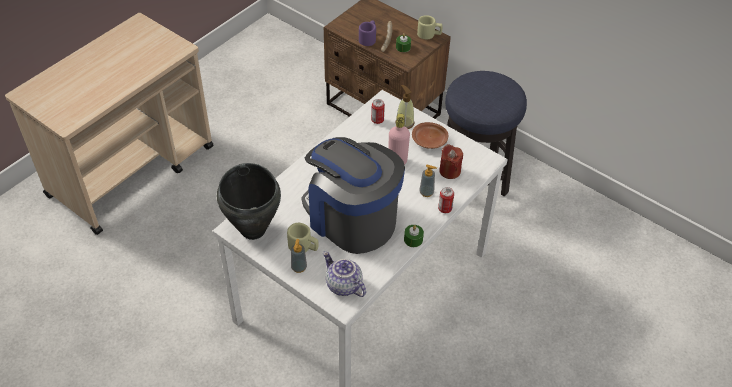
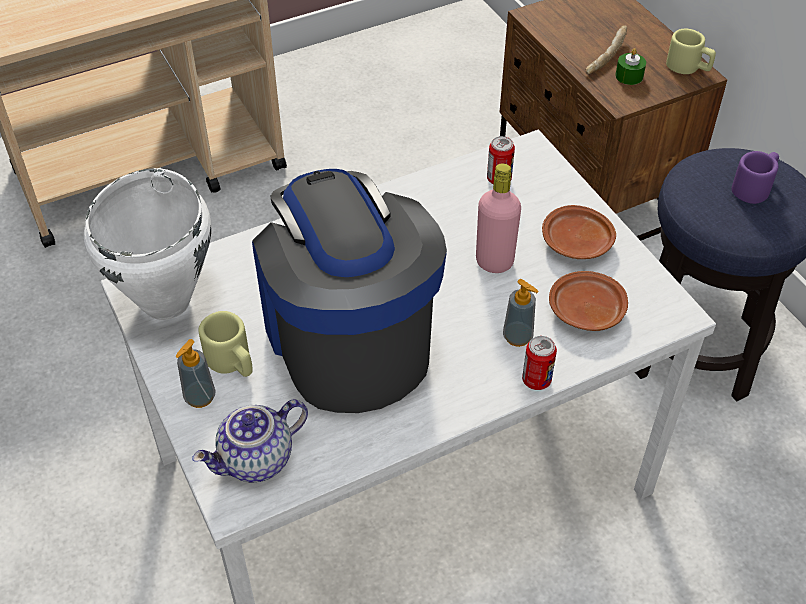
camera: 25 degrees right, 0 degrees up
(253, 229) = (167, 301): black cooking pot -> white cooking pot
(343, 285) = (256, 461): teapot -> teapot turned 105 degrees counterclockwise
(368, 38) = (575, 47): purple mug -> purple mug (754, 187)
(404, 123) = (546, 198): soap dispenser -> none
(413, 239) = (441, 419): green candle -> none
(450, 171) = (585, 311): red candle -> brown plate

